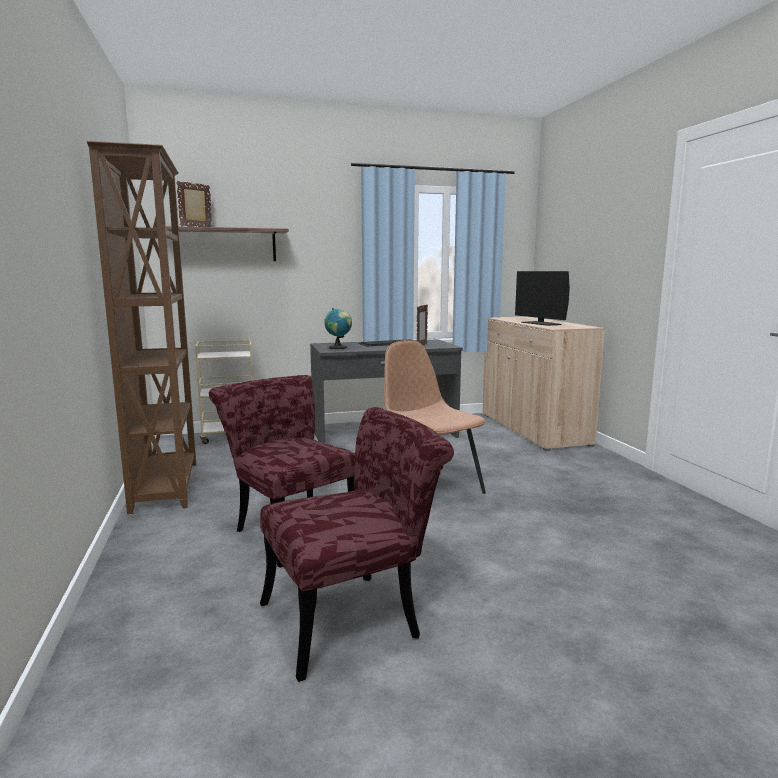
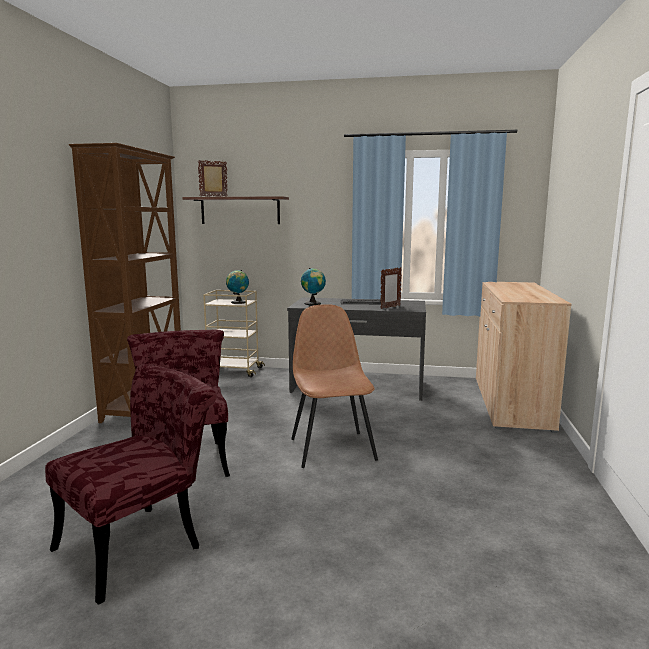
camera: 25 degrees right, 0 degrees up
(235, 354) = (238, 302): none -> globe
(355, 616) = (141, 542): red chair -> red chair turned 45 degrees counterclockwise
(540, 323) = (514, 293): monitor -> none

